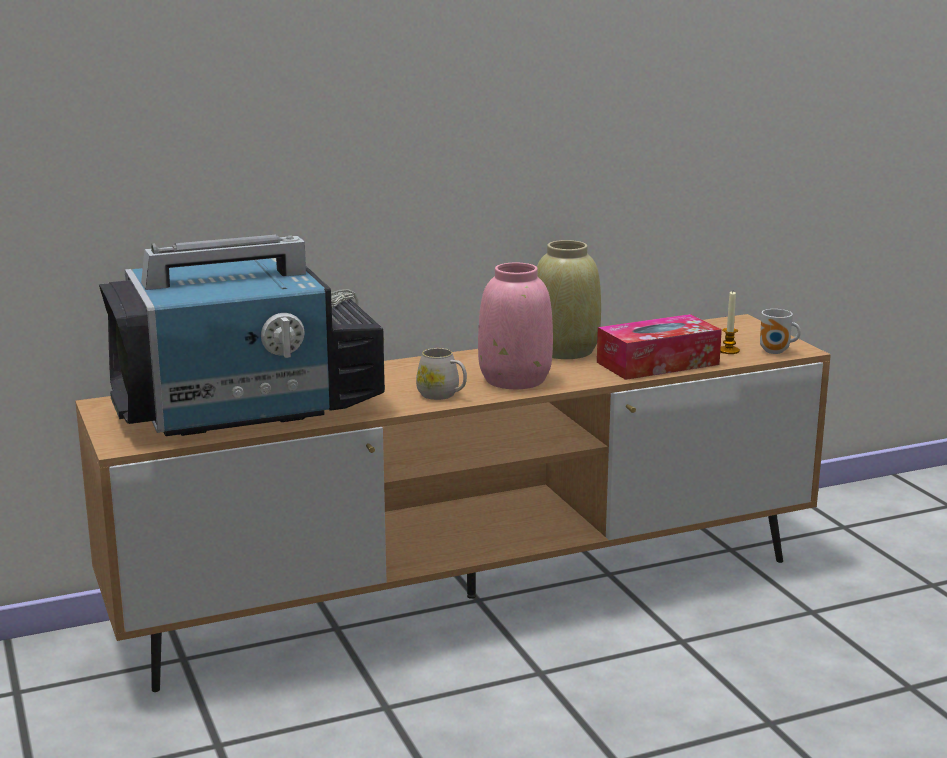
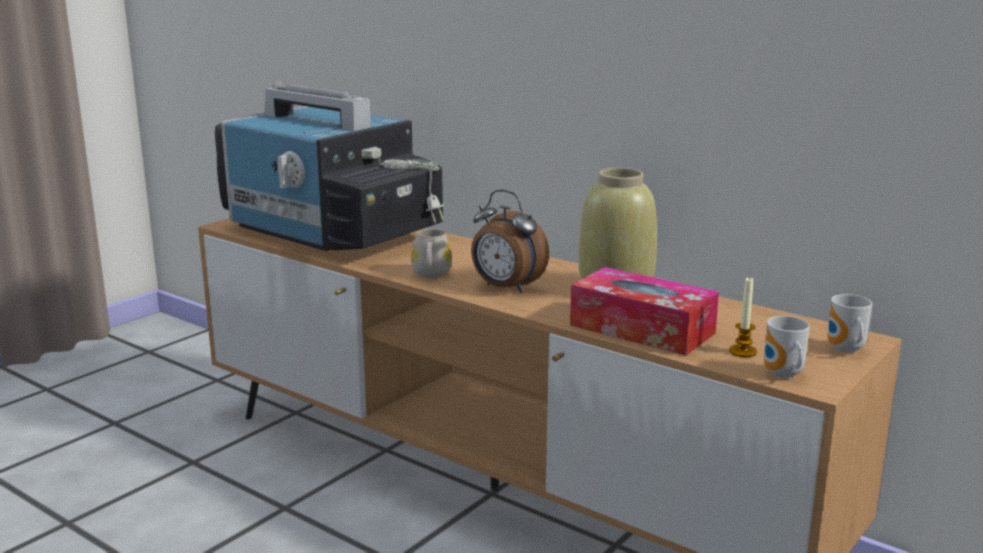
camera: 60 degrees right, 0 degrees up
(515, 379) = (506, 288): pink vase -> alarm clock
(752, 329) = (844, 350): none -> mug

